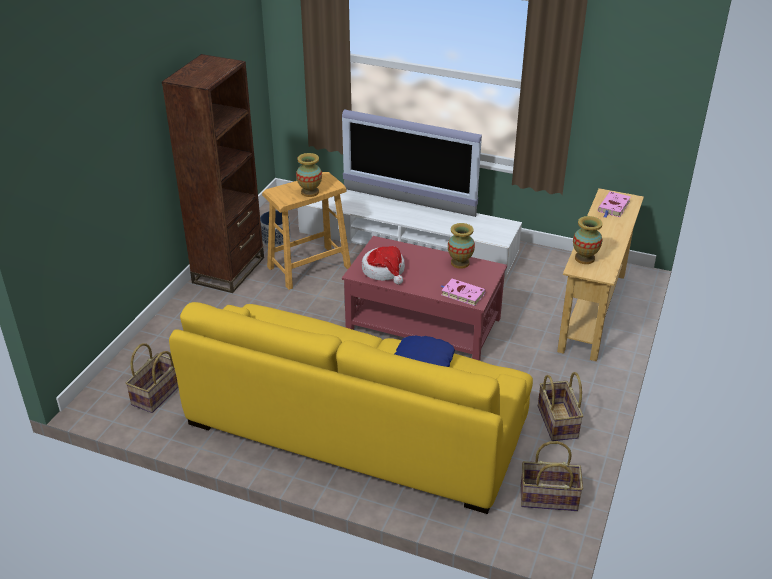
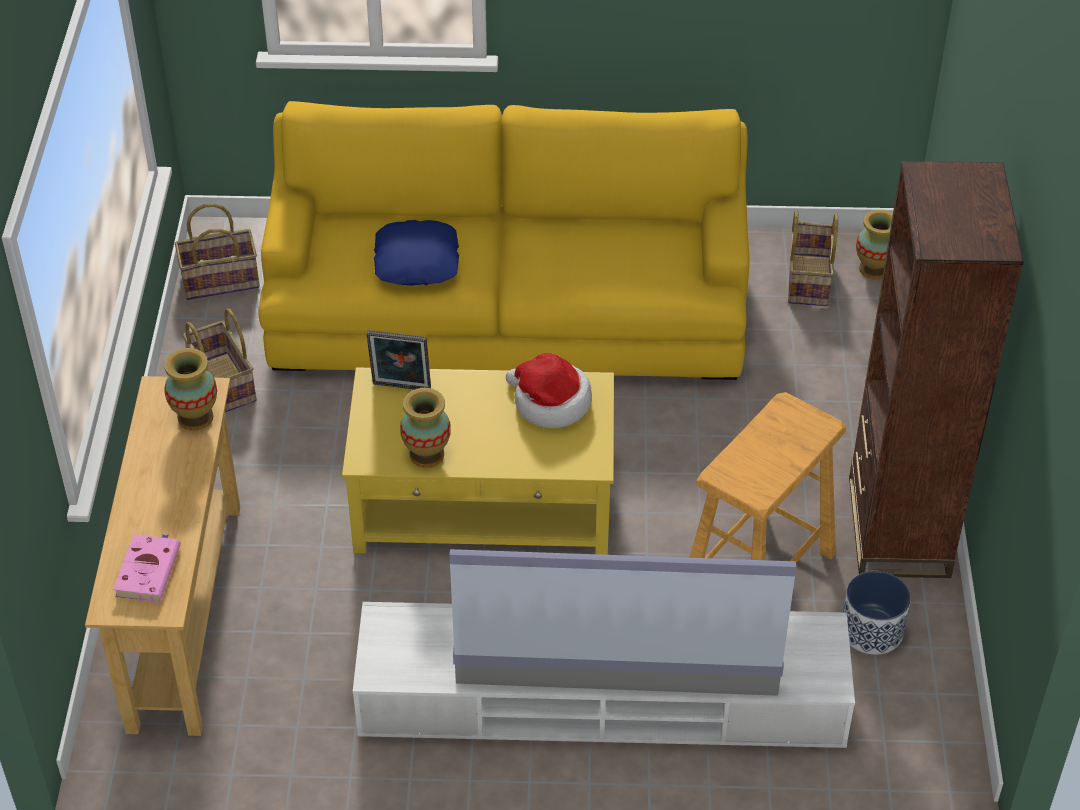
camera: 160 degrees right, 10 degrees up
(309, 192) = (754, 442): vase -> vase (874, 269)
(423, 323) = (485, 503): red coffee table -> yellow coffee table
(461, 294) = (401, 388): pink book -> picture frame

